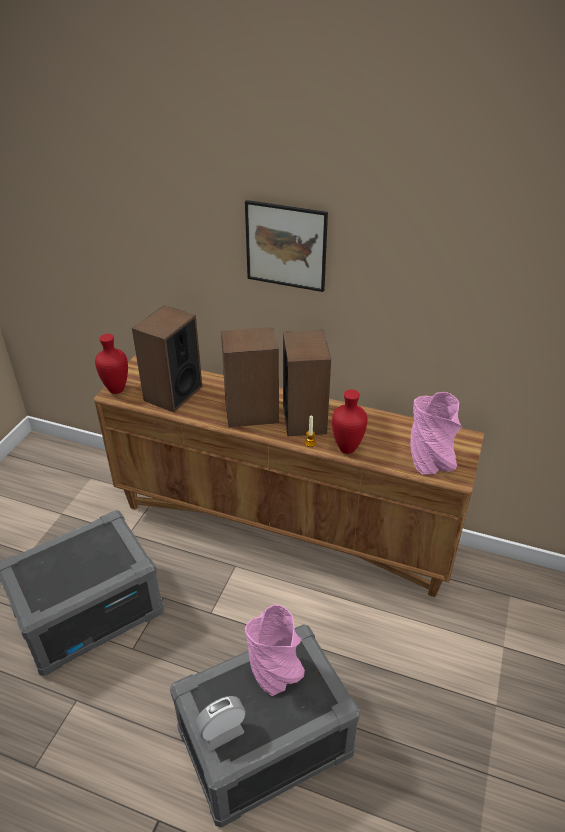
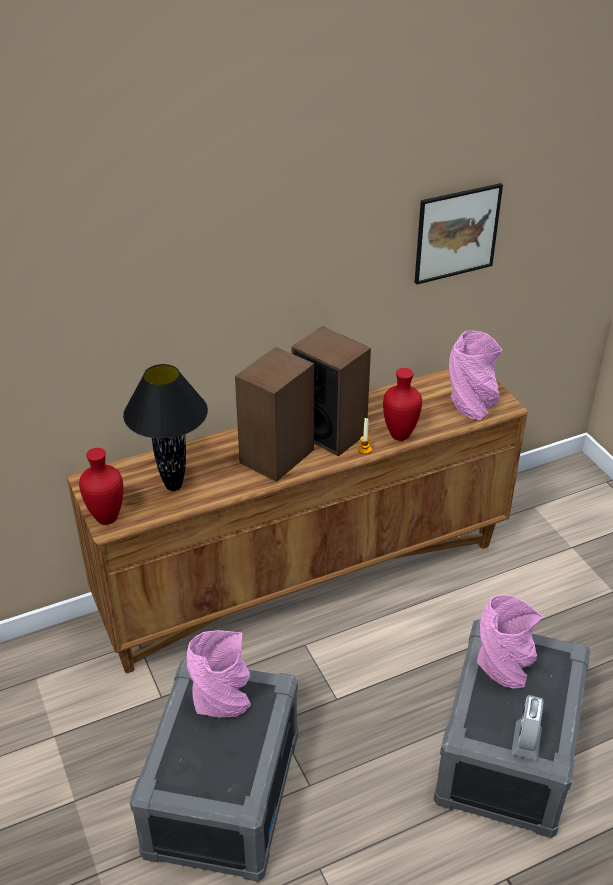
camera: 45 degrees left, 0 degrees up
(100, 549) = (223, 702): none -> pink vase
(173, 393) = (173, 485): speaker -> black table lamp
(286, 246) = (261, 251): picture -> picture (456, 233)

